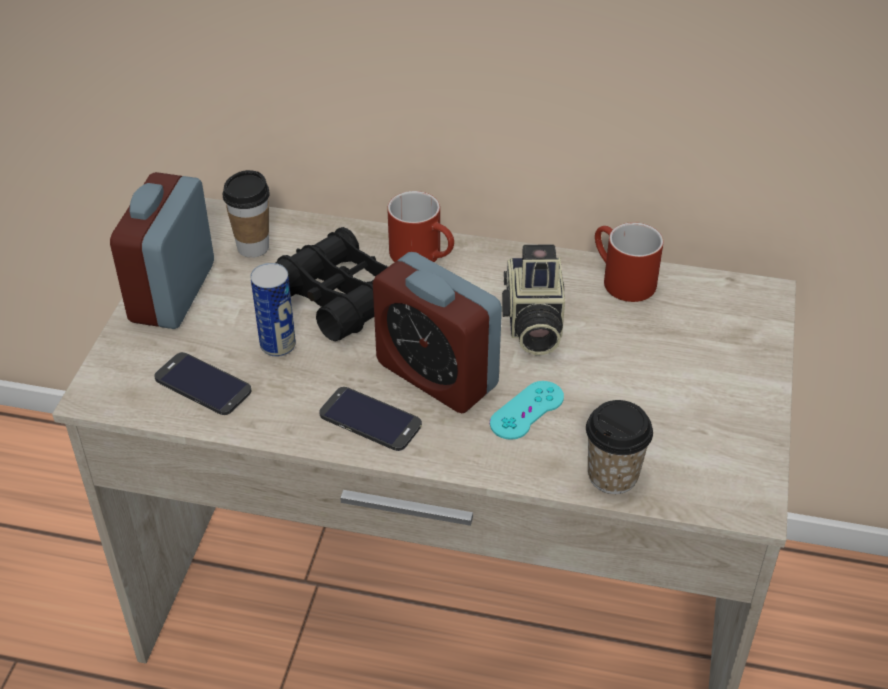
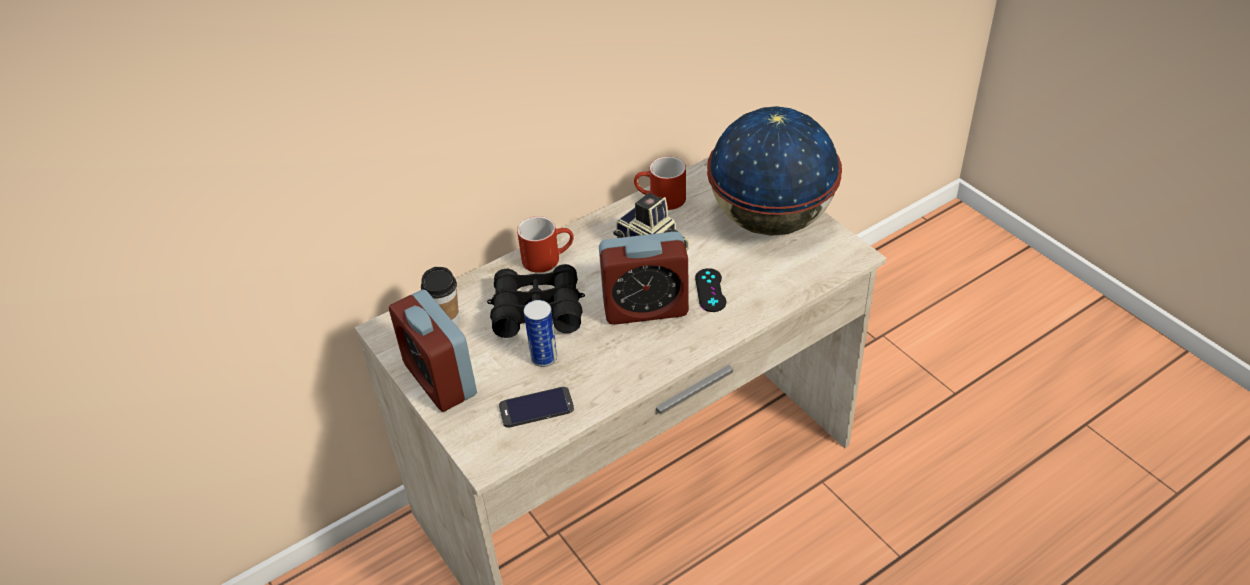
camera: 45 degrees left, 0 degrees up
(370, 419) = (647, 353): phone -> none
(527, 410) = (710, 290): turquoise game controller -> black game controller
(612, 475) = (787, 287): cup -> none
(708, 391) = (771, 221): none -> globe

